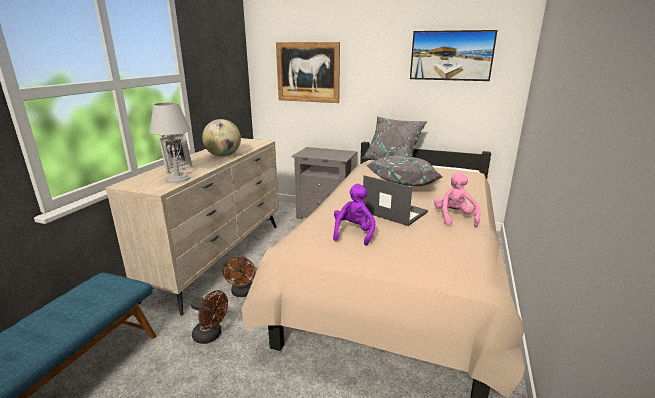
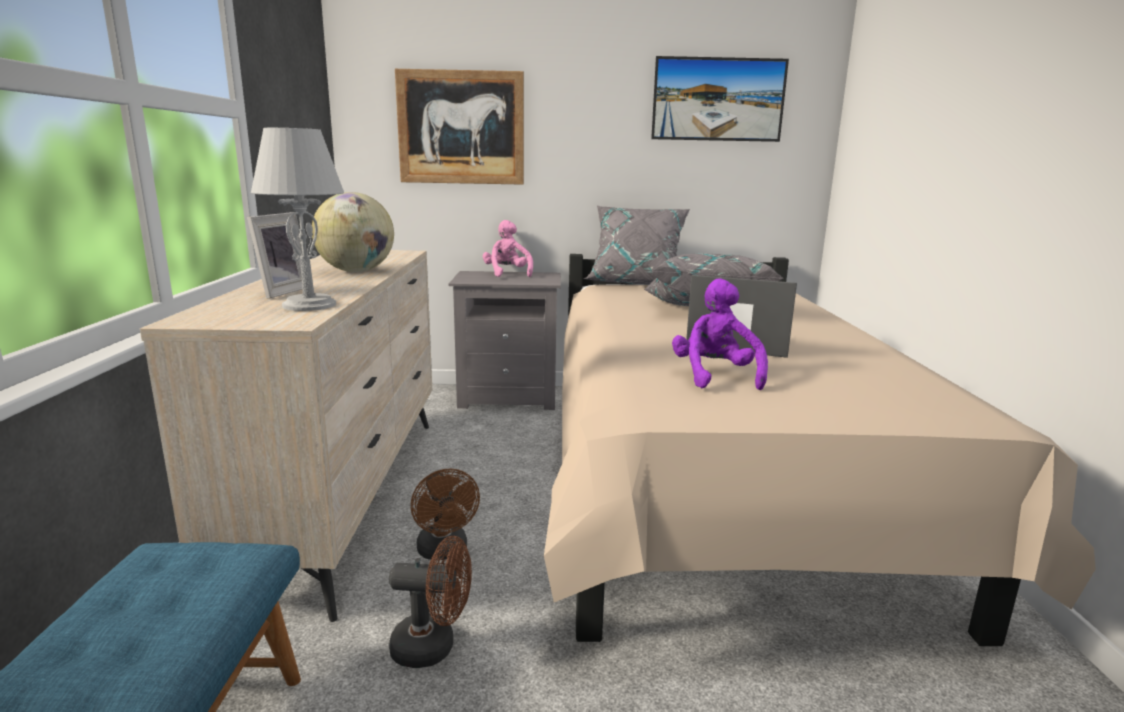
camera: 20 degrees left, 5 degrees down
(454, 218) = (837, 342): pink plush toy -> pink plush toy (507, 274)

